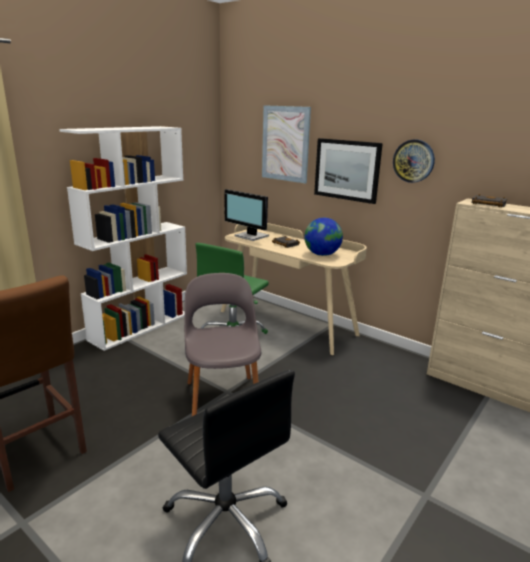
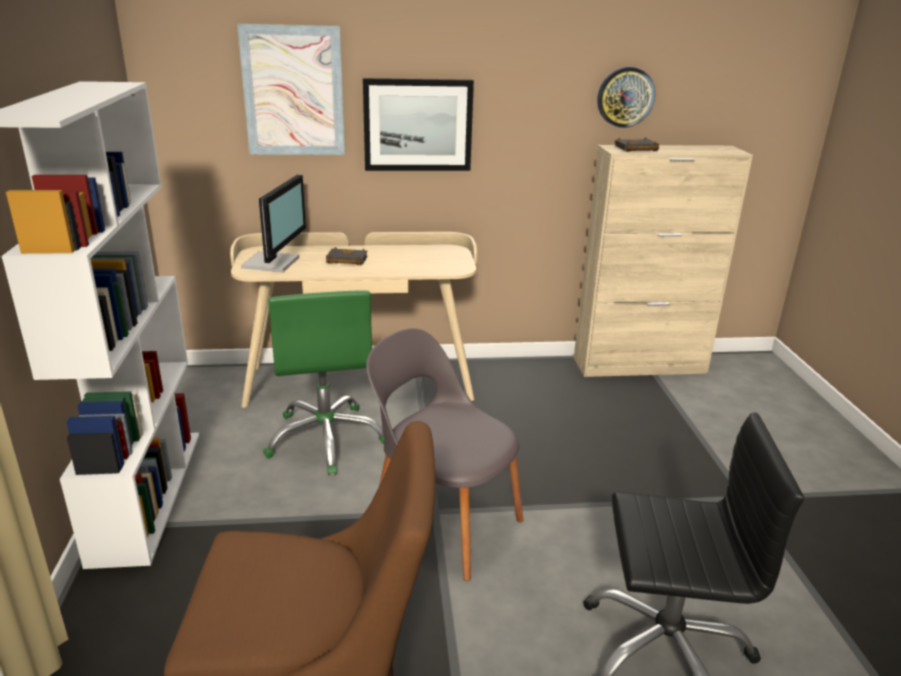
camera: 45 degrees left, 5 degrees up
(251, 236) = (273, 262): monitor -> monitor turned 75 degrees counterclockwise
(322, 254) = (423, 262): globe -> none
(413, 161) = (521, 102): wall clock -> wall clock (625, 97)

